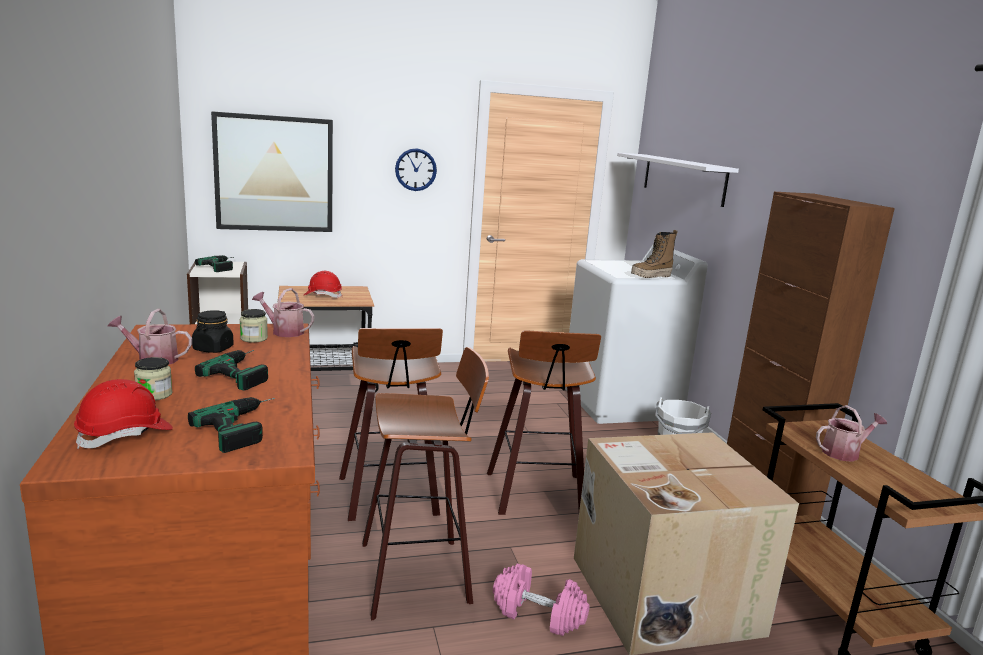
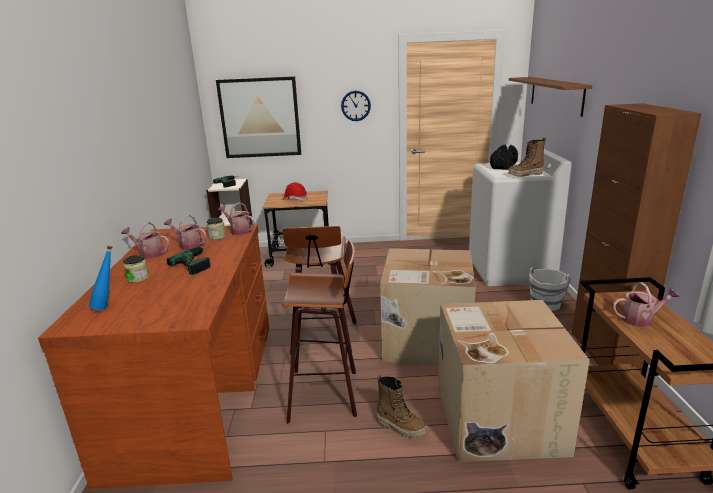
camera: 15 degrees right, 5 degrees up
(125, 435) = (108, 306): red hard hat -> blue bottle
(213, 349) = (188, 245): black jar -> watering can
(247, 426) = (181, 300): power drill -> none
(538, 496) = (425, 340): stool -> cardboard box
(539, 614) = (400, 427): pink dumbbell -> boot
(617, 264) = (503, 166): none -> black dumbbell
(683, 178) = (556, 95): white shelf -> brown shelf

